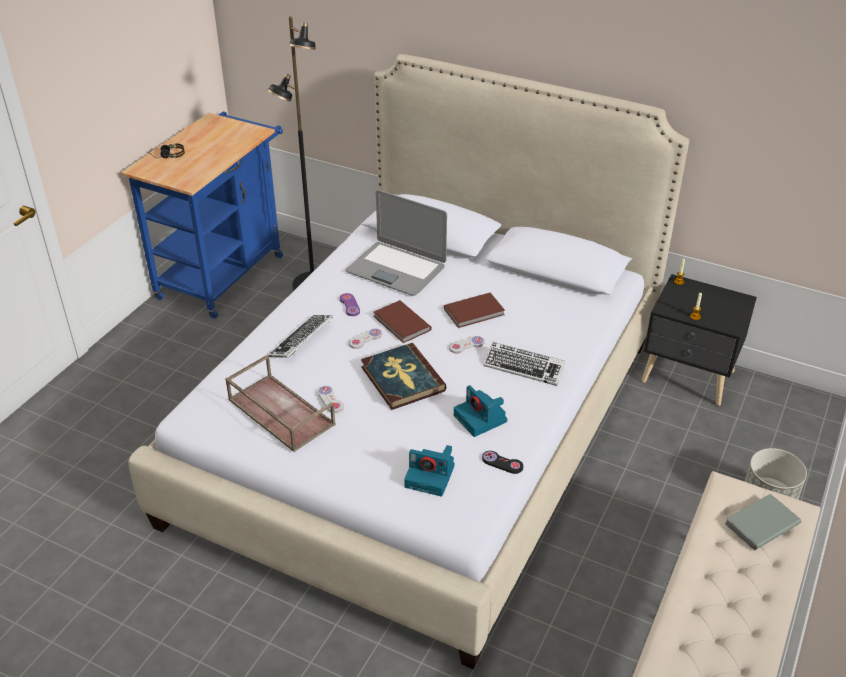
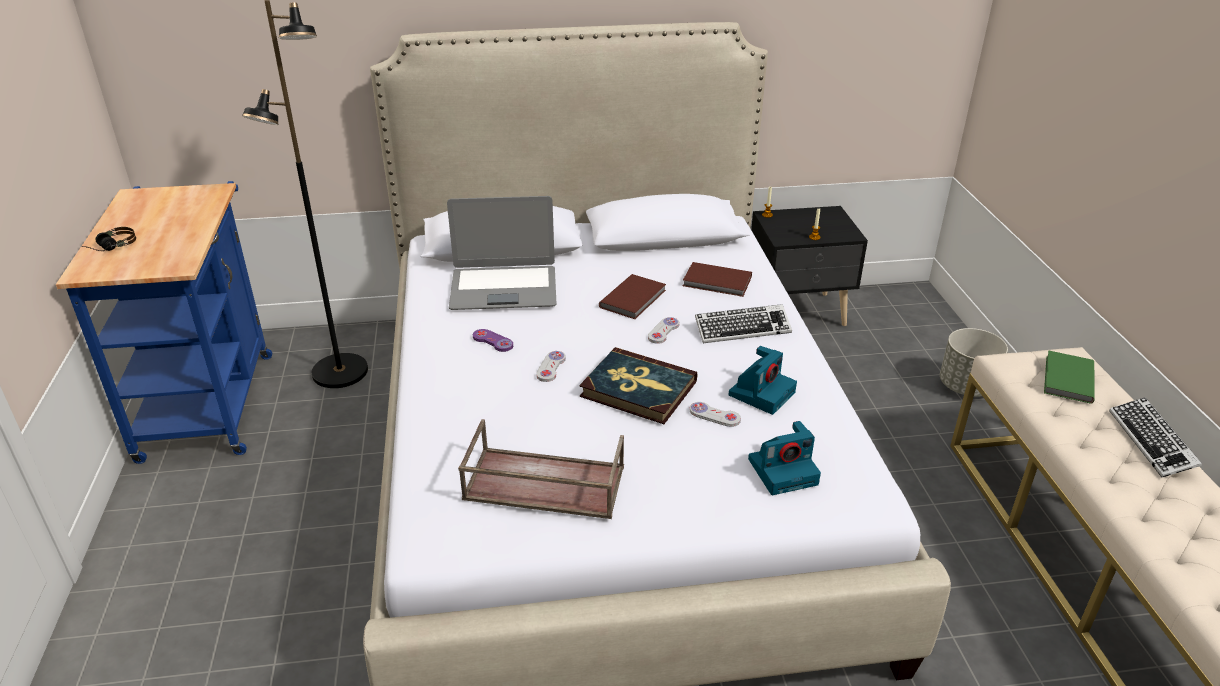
camera: 35 degrees left, 5 degrees down
(302, 340) = (477, 398): keyboard -> keyboard (1151, 442)
(330, 400) = (586, 444): white game controller -> white game controller (714, 415)
(401, 324) = (572, 337): brown book -> brown book (717, 282)
(481, 419) = (762, 393): camera -> camera turned 75 degrees counterclockwise
(502, 463) = (832, 424): black game controller -> none
(760, 523) = (1066, 379): grey book -> green book

